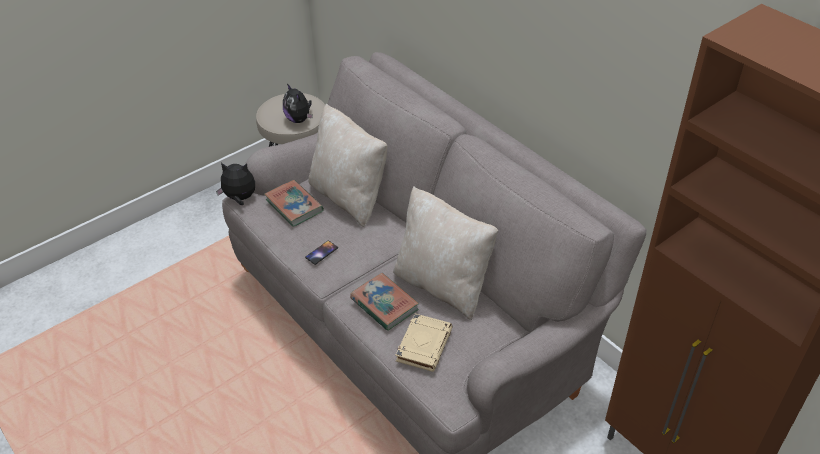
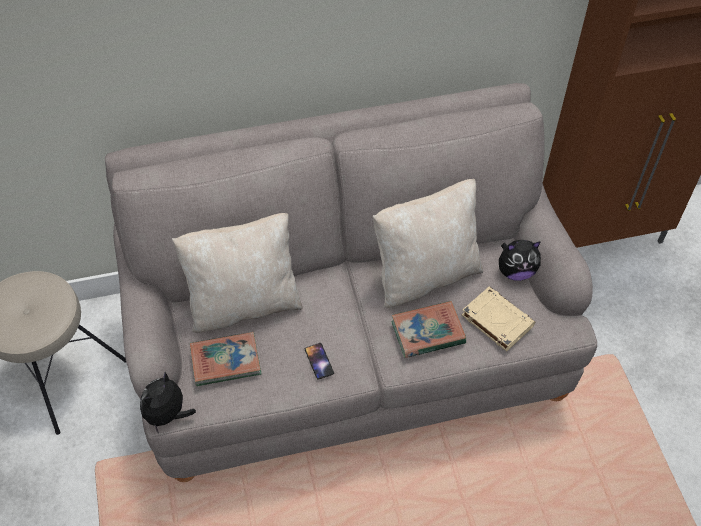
camera: 65 degrees left, 10 degrees up
(299, 119) = (51, 306): plush toy -> plush toy (516, 271)

